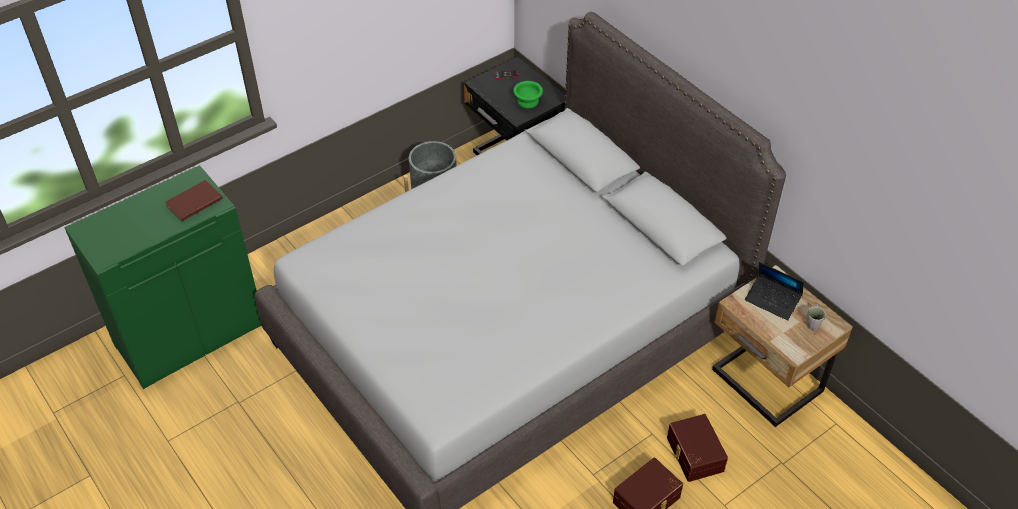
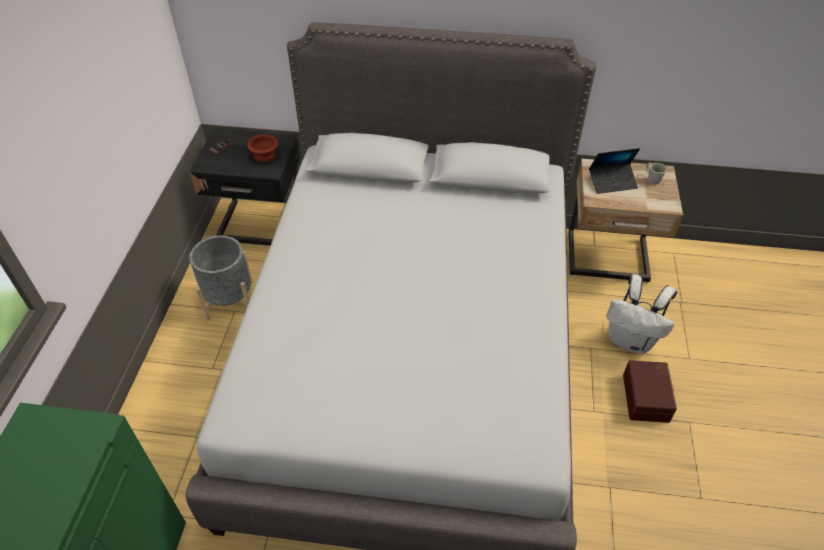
camera: 45 degrees left, 0 degrees up
(193, 202) = (60, 447): brown book -> none
(528, 101) = (265, 155): green bowl -> brown bowl
(693, 454) = (631, 340): brown storage box -> white backpack

